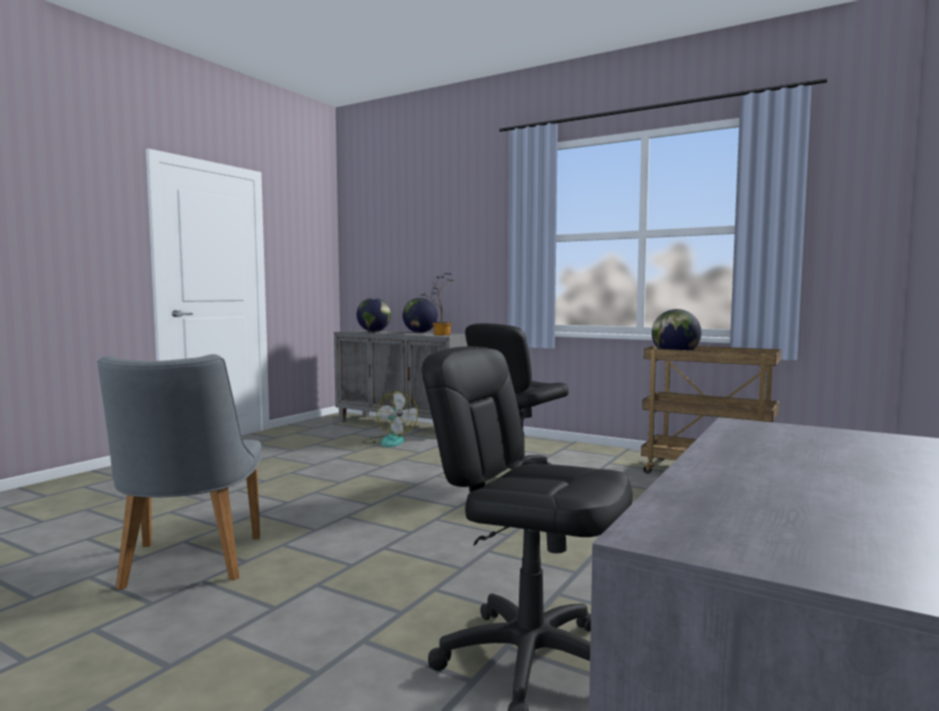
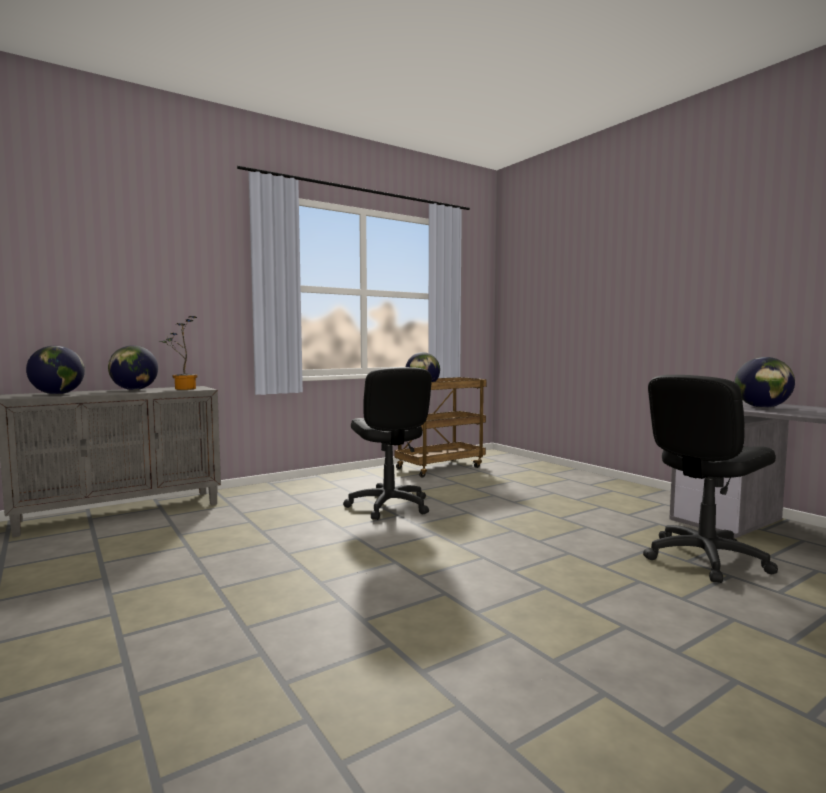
camera: 65 degrees left, 0 degrees up
(187, 567) = (510, 669): grey chair -> none
(389, 441) = (177, 527): fan -> none
(802, 453) = (762, 407): none -> globe

